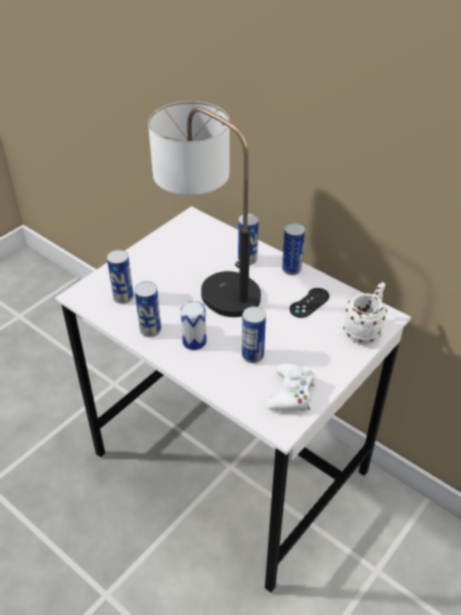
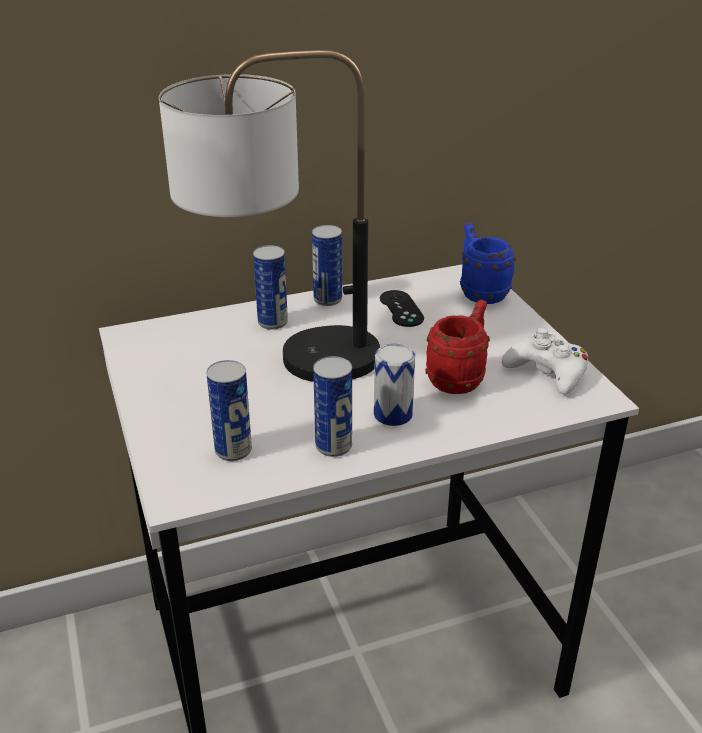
camera: 60 degrees left, 10 degrees down
(252, 355) = (459, 378): can -> red mug
(365, 330) = (479, 292): white mug -> blue mug

